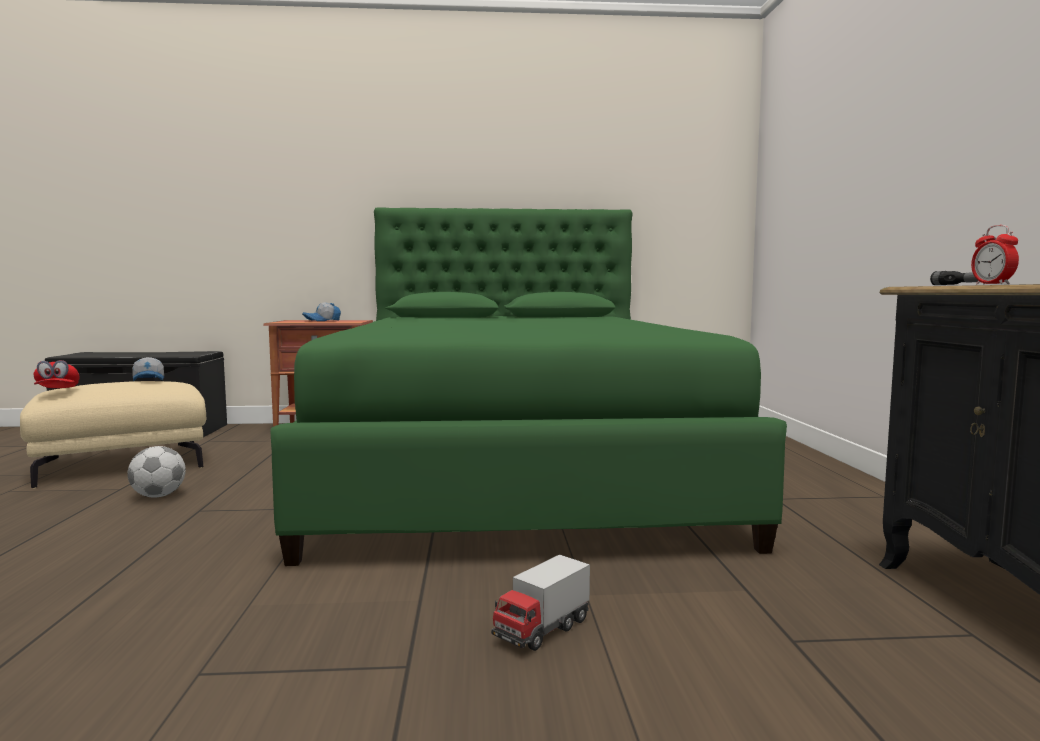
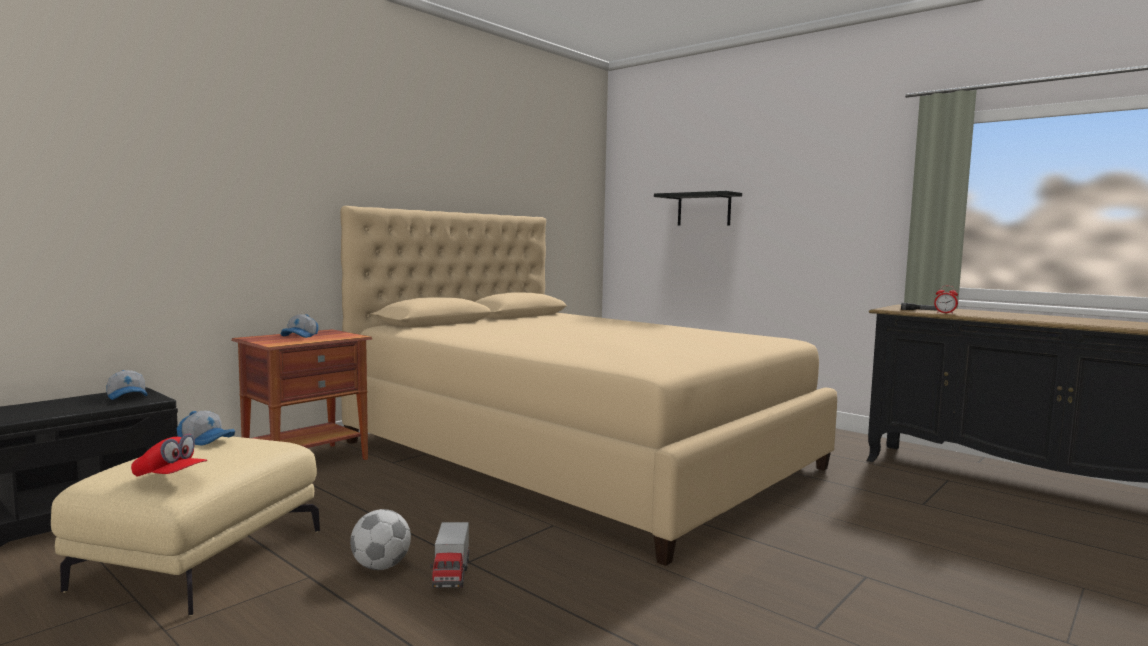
camera: 45 degrees left, 0 degrees up
(187, 353) = (128, 396): none -> cap
(515, 466) = (577, 454): green bed -> beige bed
(542, 630) = (858, 538): toy truck -> toy truck (451, 576)
(831, 174) = (704, 209): none -> black shelf

